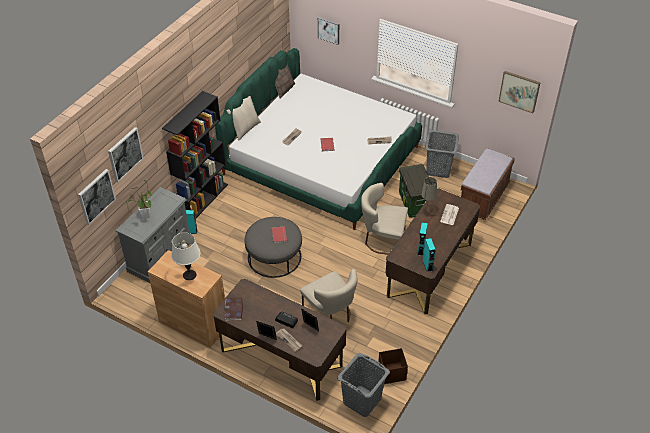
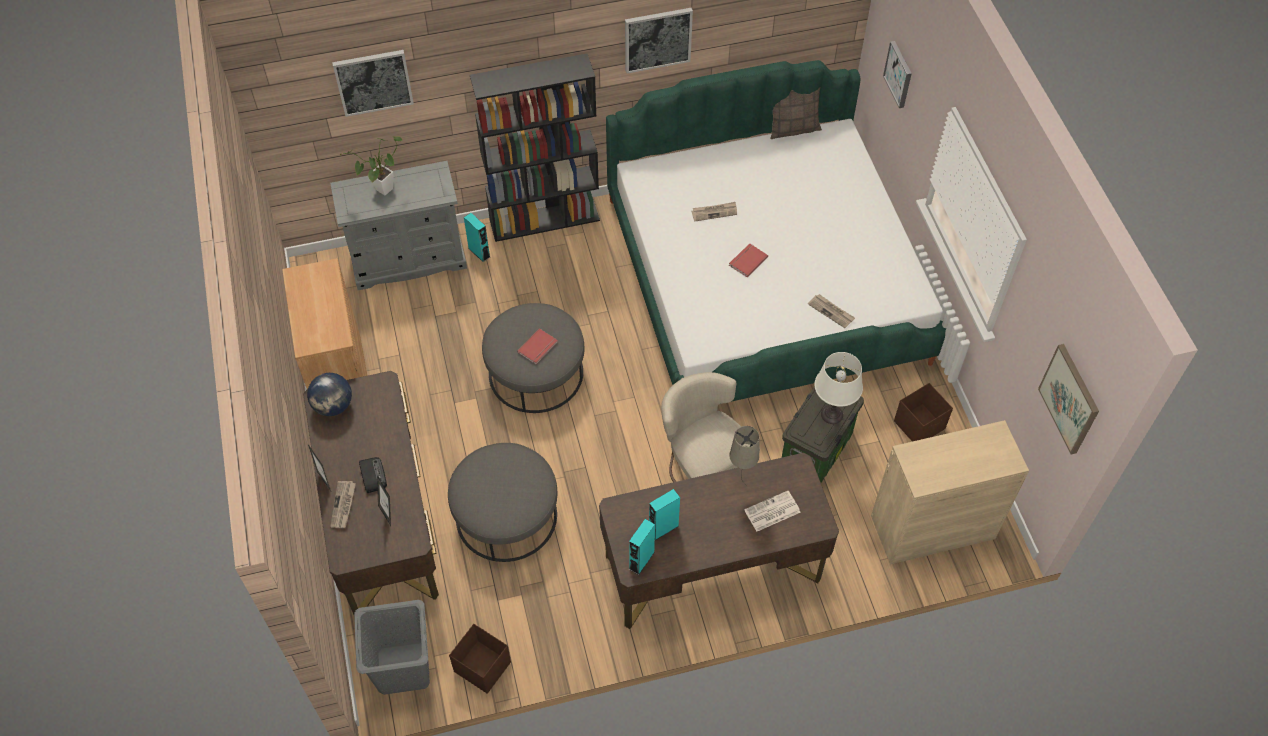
camera: 45 degrees right, 10 degrees up
(96, 196) = (296, 118): picture -> picture (657, 39)
(189, 275) = (319, 314): white table lamp -> white table lamp (832, 414)
(234, 310) = (333, 406): book -> globe
(245, 129) = (667, 153): beige pillow -> none
(330, 315) = (506, 516): beige chair -> grey ottoman
(438, 169) = (920, 425): grey laundry basket -> brown storage box
(483, 198) = (932, 527): brown bench -> beige cabinet

